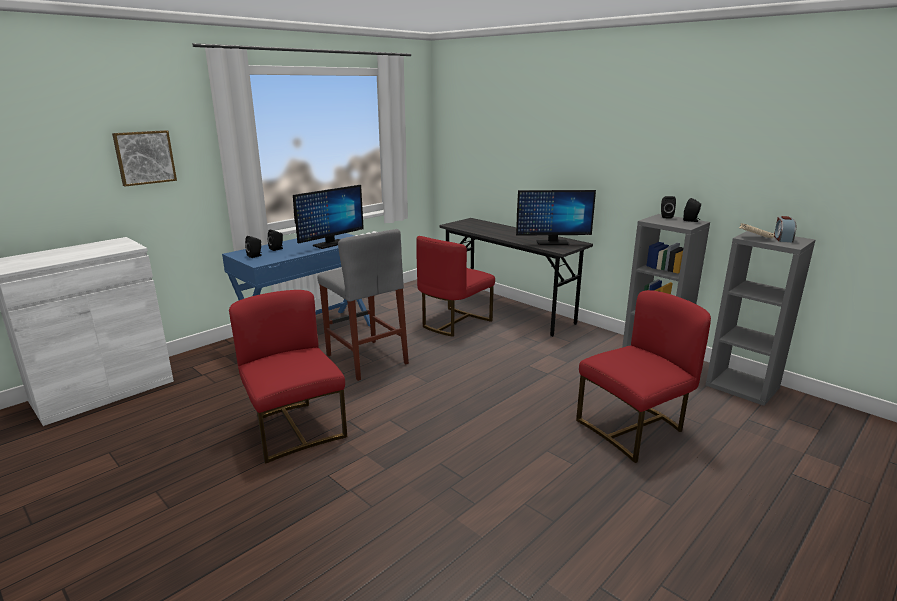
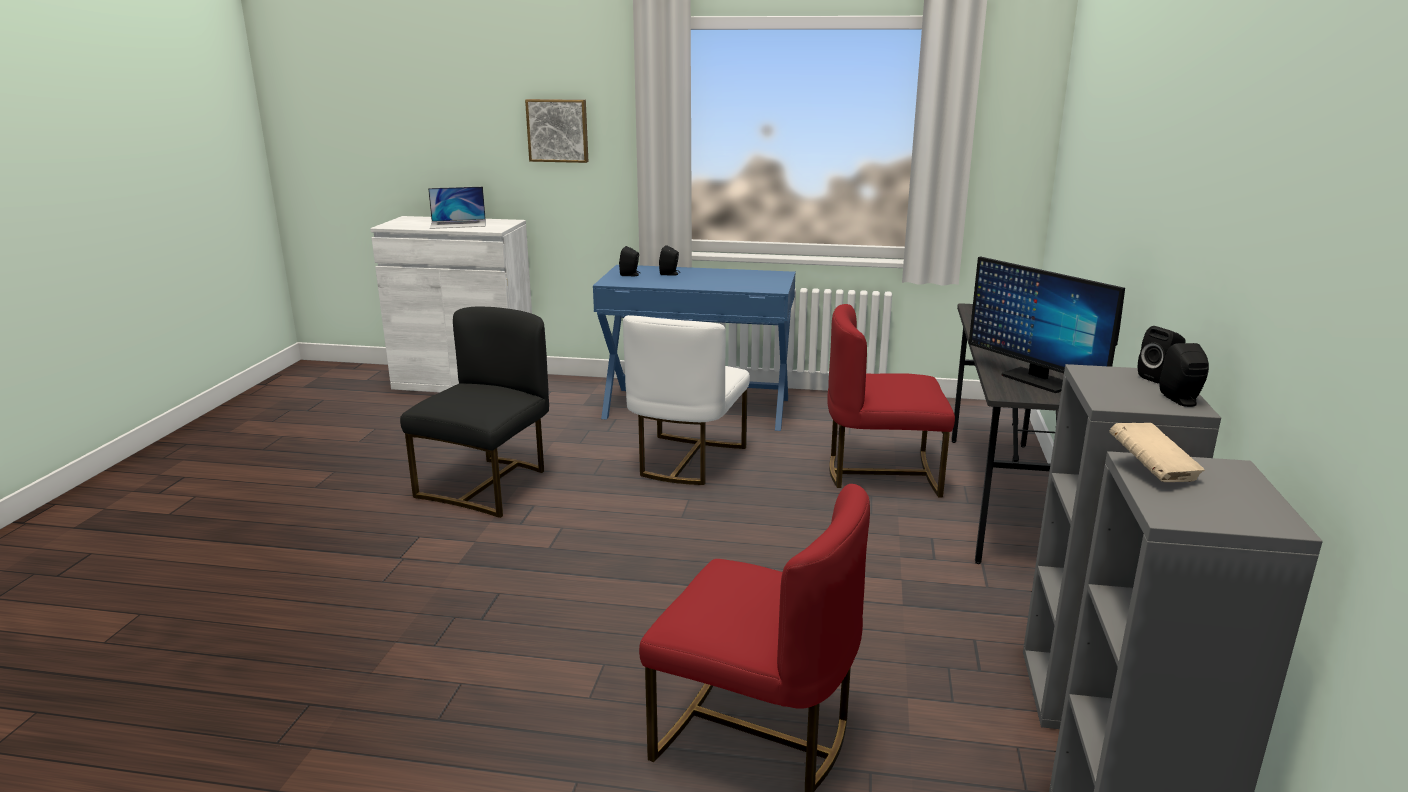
camera: 55 degrees right, 0 degrees up
(80, 251) = (458, 224): none -> laptop
(295, 429) = (488, 485): red chair -> black chair
(330, 244) = (731, 284): monitor -> none
(366, 359) = (686, 460): grey stool -> white chair
(782, 239) = (1221, 500): alarm clock -> none

